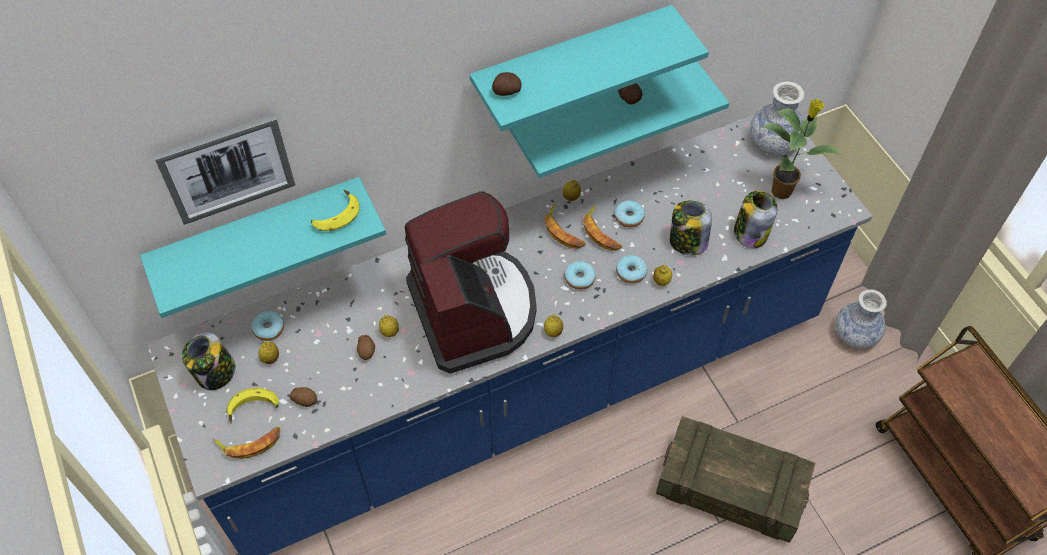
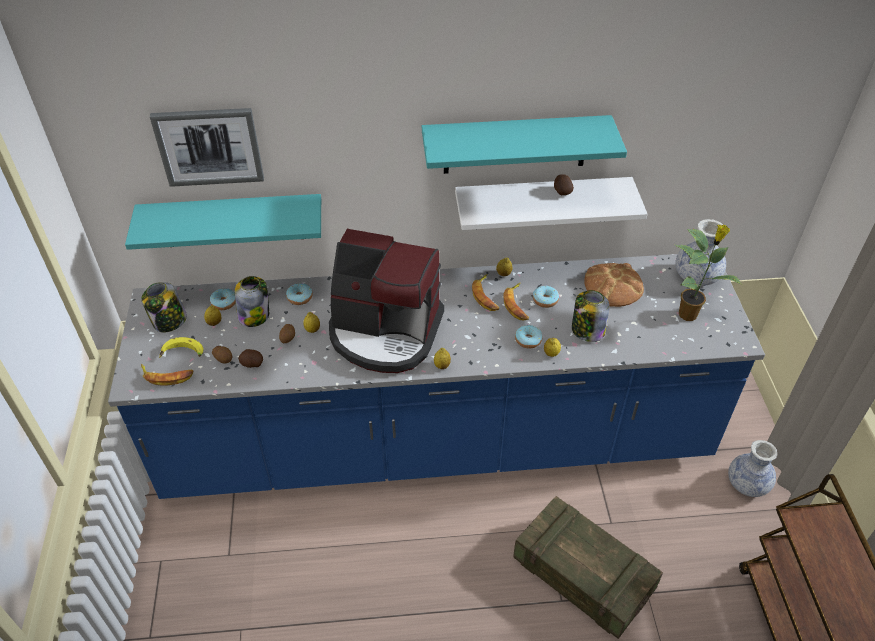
camera: 20 degrees right, 10 degrees down
(335, 214) = (288, 213): banana -> none
(473, 310) = (385, 333): coffee machine -> coffee machine turned 105 degrees clockwise
(506, 92) = (443, 142): potato -> potato (252, 364)
(579, 278) = (483, 333): donut -> donut (300, 297)
(601, 111) = (541, 203): turquoise shelf -> white shelf
(693, 178) = (613, 286): none -> bread
(750, 233) = (646, 338): jar -> jar (254, 315)

